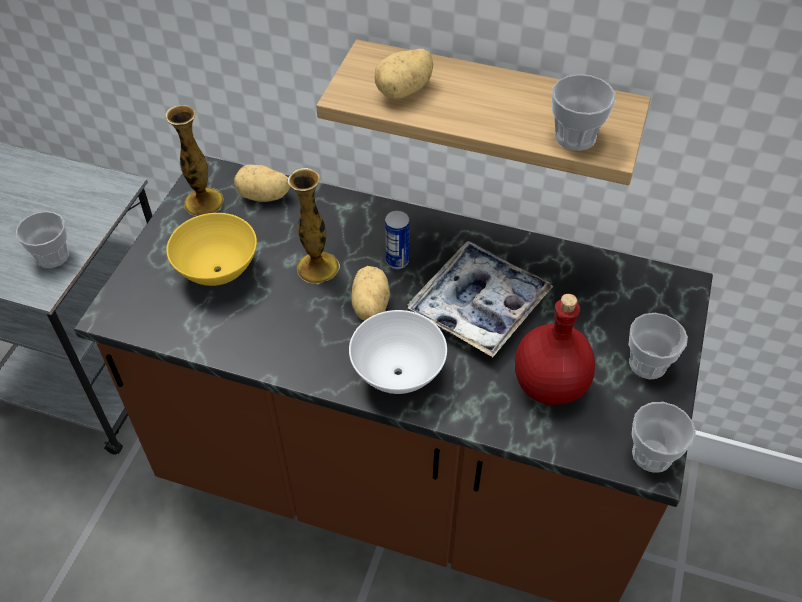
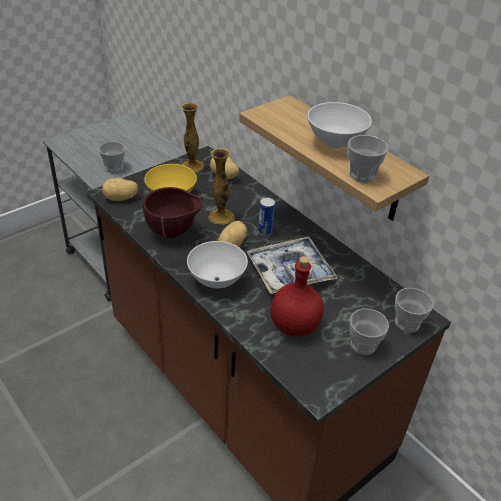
camera: 30 degrees right, 10 degrees down
(272, 330) = (173, 232): none -> brown bowl
(405, 91) = (290, 123): potato -> potato (120, 198)
(496, 99) = (336, 143): none -> white bowl
(652, 454) = (322, 389): cup -> cup (407, 323)

